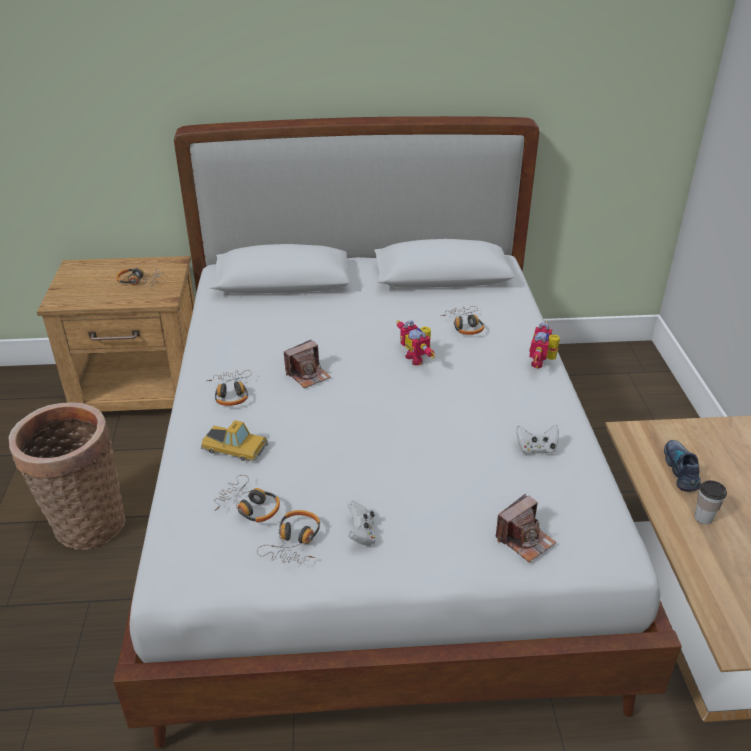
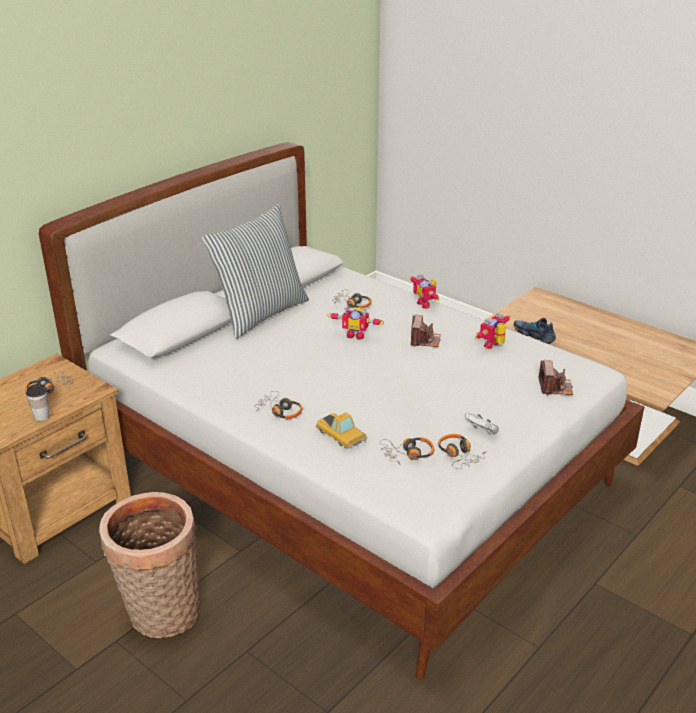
camera: 45 degrees left, 5 degrees down
(235, 447) = (341, 434): toy car -> toy car turned 75 degrees clockwise
(308, 375) = (310, 376): camera -> camera (424, 340)
(370, 294) = (260, 314): none -> pillow
(536, 448) = (494, 346): white game controller -> toy robot
(703, 517) = (573, 351): cup -> cup (41, 417)

